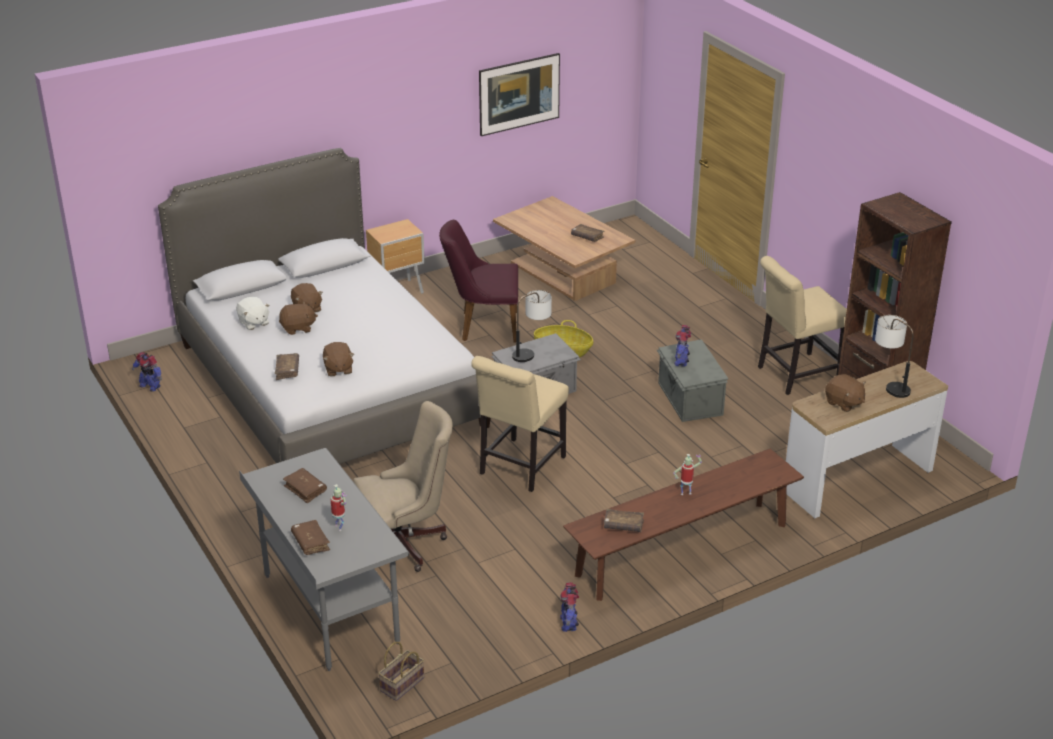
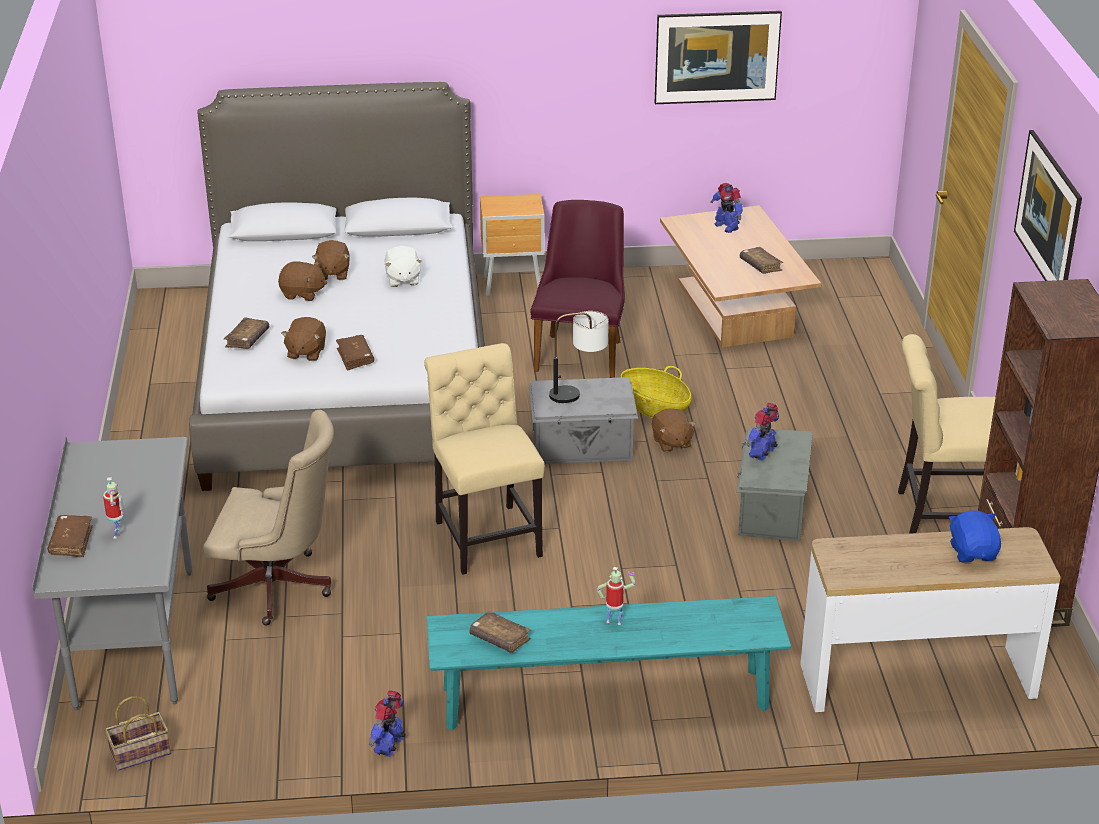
camera: 25 degrees right, 0 degrees up
(150, 386) = (152, 327): toy robot -> toy robot (726, 226)
(253, 323) = (260, 276): white plush toy -> white plush toy (402, 279)
(305, 489) = (120, 479): brown book -> brown book (355, 357)
(483, 326) = (581, 351): purple chair -> purple chair turned 75 degrees clockwise
(519, 467) = (486, 535): beige chair -> beige chair turned 105 degrees clockwise
(682, 550) = (605, 699): brown bench -> turquoise bench
(838, 175) = (1044, 241): none -> picture
(844, 403) = (885, 559): brown plush toy -> brown plush toy (671, 443)
(889, 384) = (973, 552): table lamp -> blue plush toy

